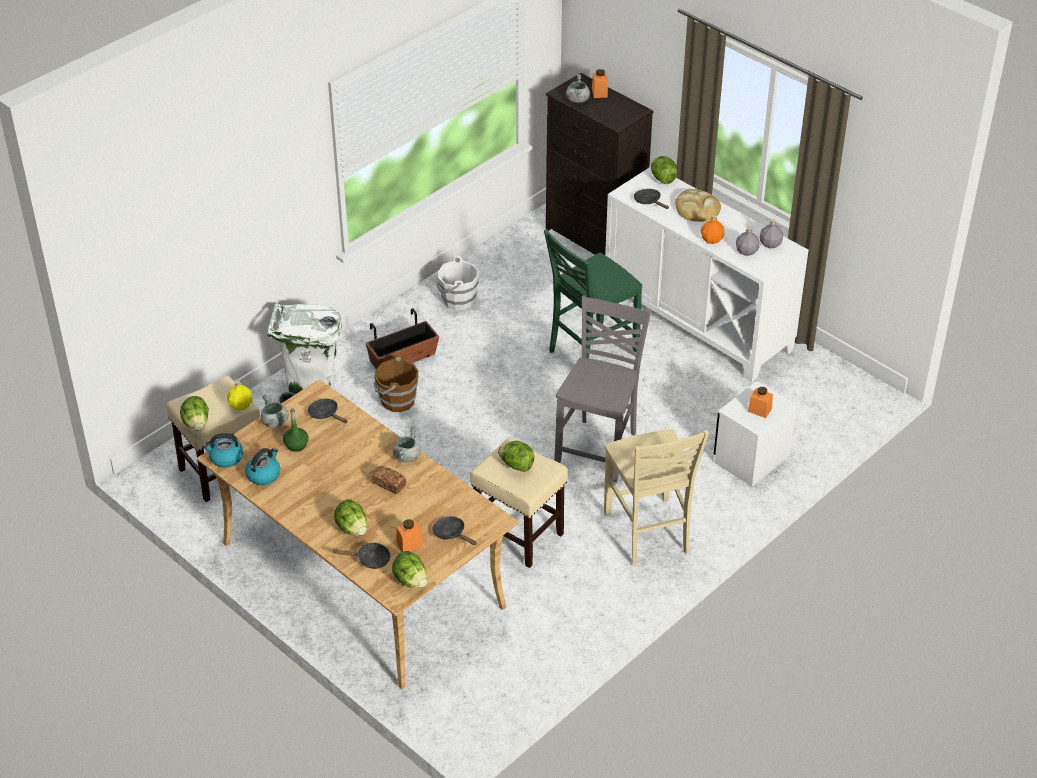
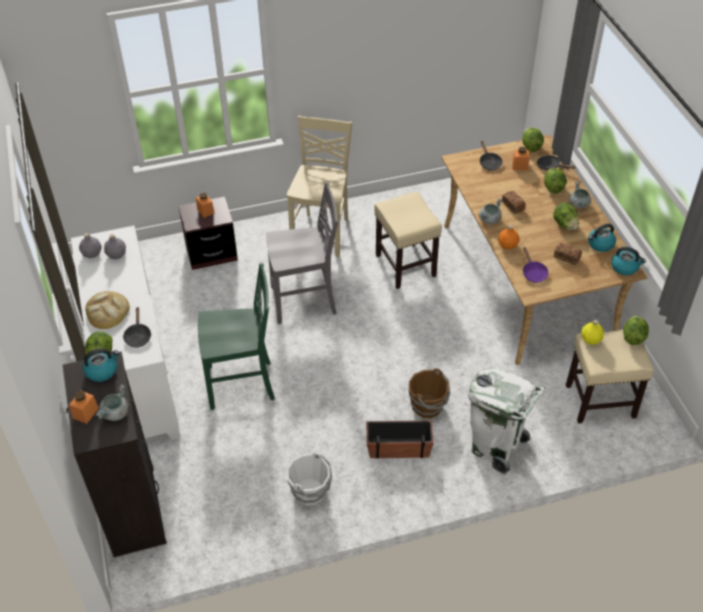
camera: 150 degrees left, 5 degrees up
(274, 422) = (576, 282): grey cooking pot -> grey cooking pot (579, 205)
(296, 445) = (566, 257): green bottle -> bread
(325, 414) = (533, 273): black frying pan -> purple frying pan
(516, 465) = (408, 215): lettuce -> lettuce (564, 225)
(598, 449) = (305, 301): grey chair -> grey chair turned 150 degrees counterclockwise
(618, 117) = (102, 370): none -> kettle
(712, 239) = (129, 276): orange bottle -> orange bottle (507, 245)
(751, 459) = (211, 253): white nightstand -> brown nightstand

